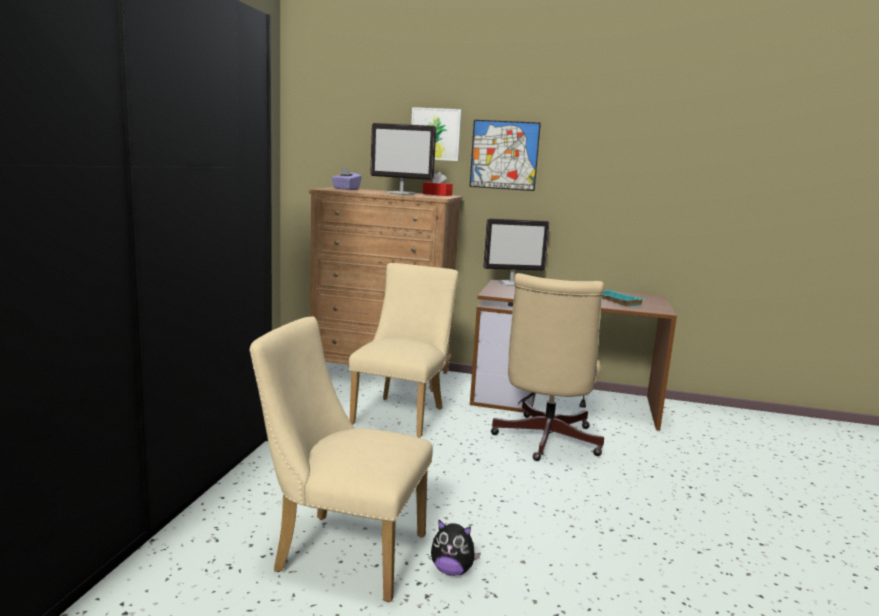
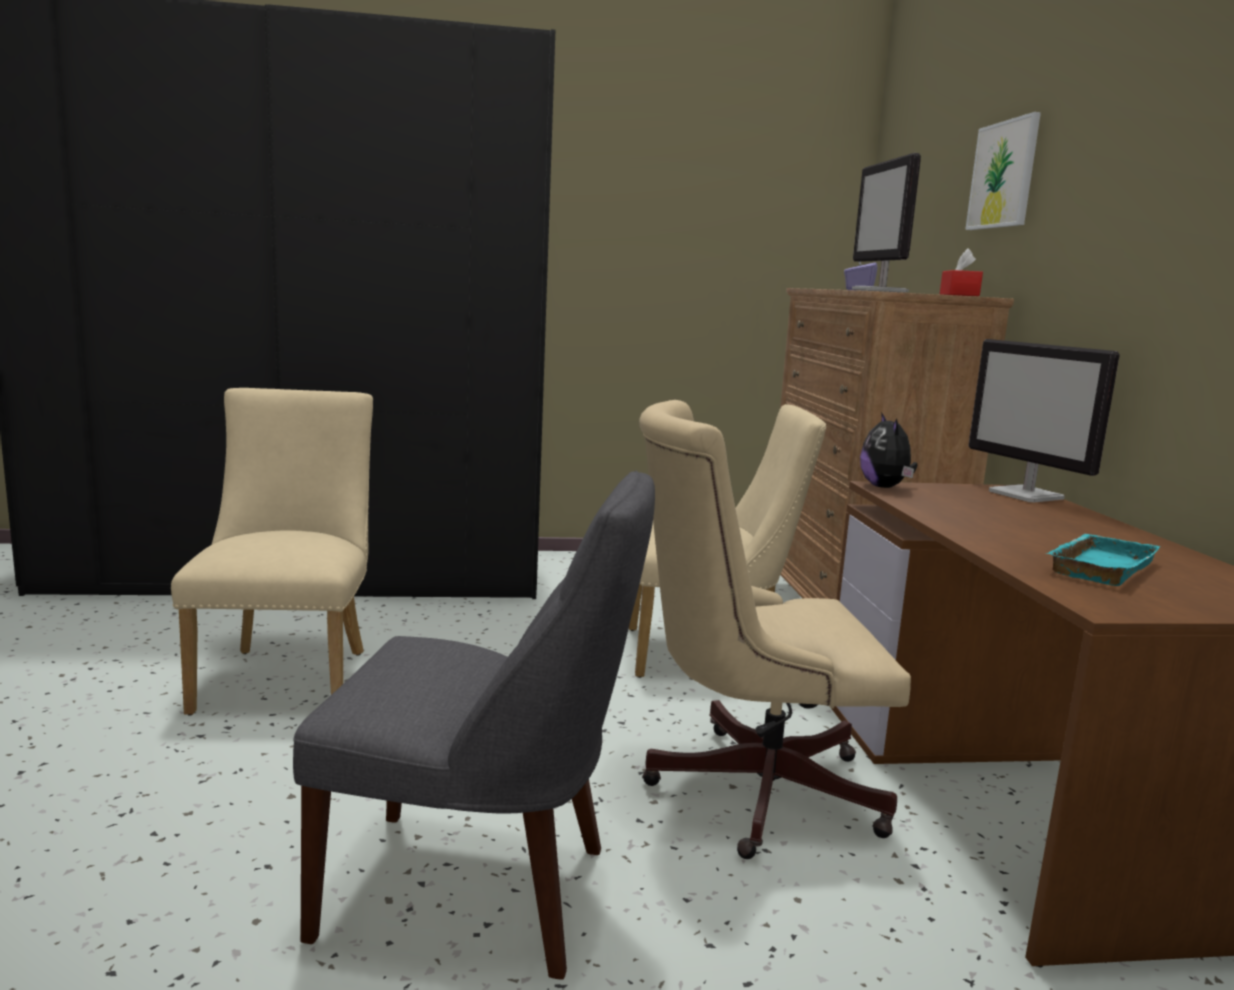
camera: 70 degrees right, 0 degrees up
(452, 570) = (258, 745): plush toy -> plush toy (885, 487)
(504, 155) = (1088, 198): picture -> none
(619, 516) = (479, 893): none -> grey chair

